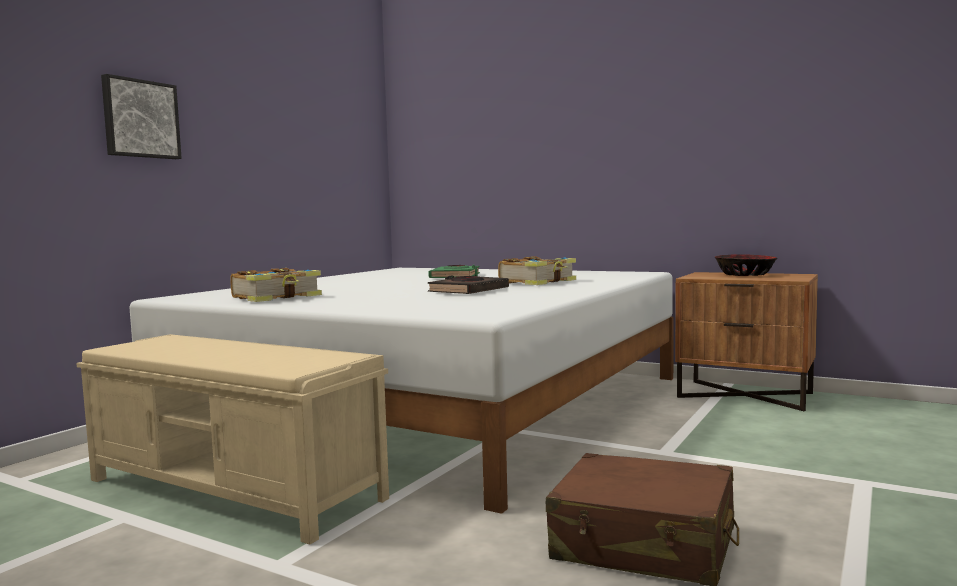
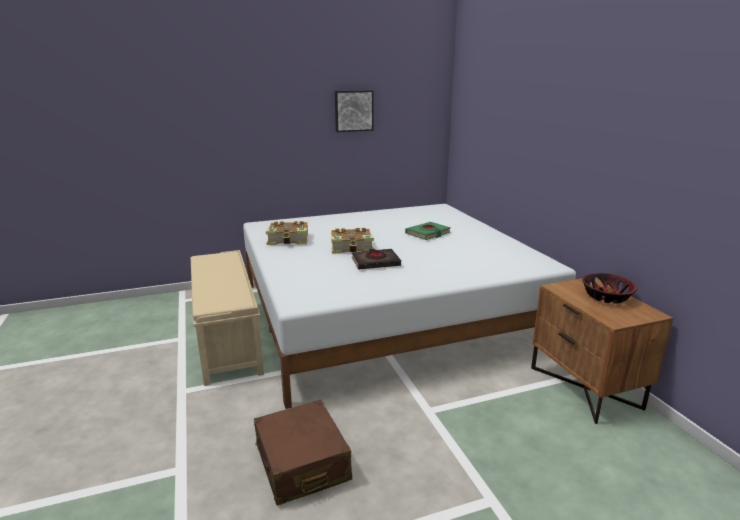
camera: 40 degrees right, 15 degrees up
(140, 119) = (255, 124): picture -> picture (353, 111)
(538, 282) = (442, 261): book -> book (352, 248)

